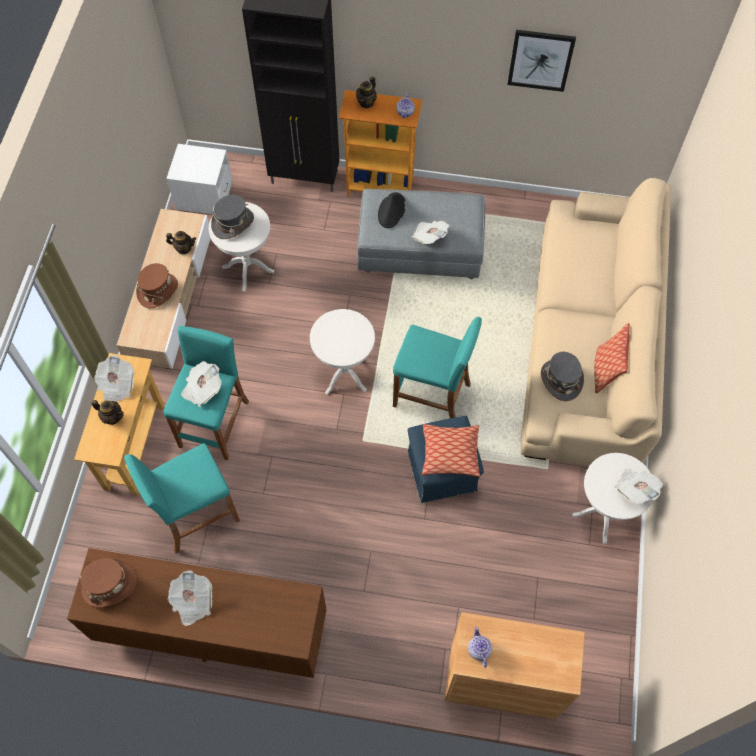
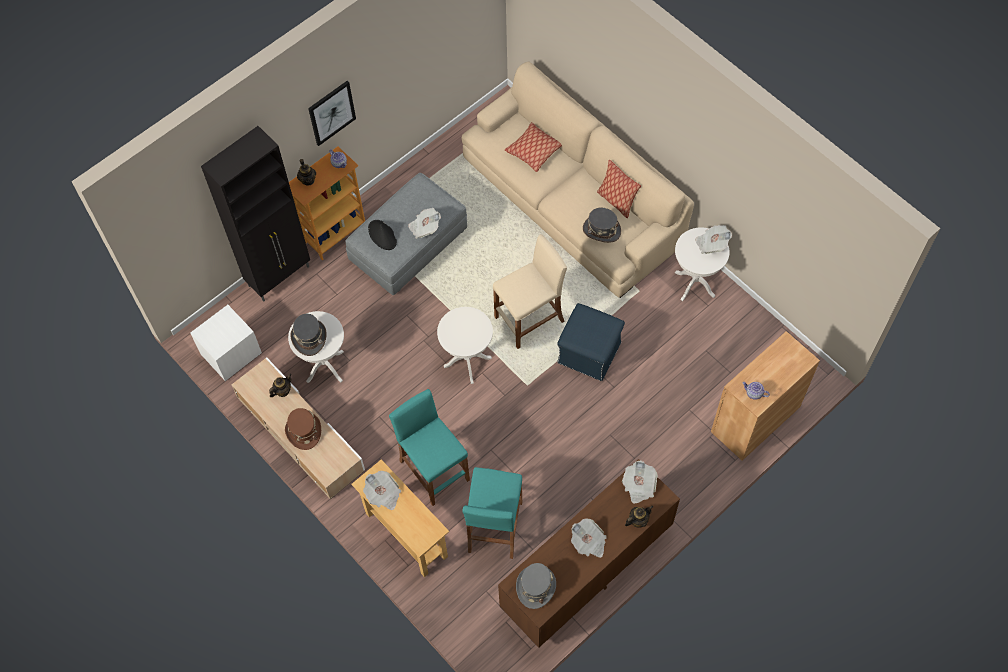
camera: 50 degrees left, 0 degrees up
(109, 584) = (535, 586): brown hat -> grey hat
(112, 417) = (406, 512): teapot -> teapot (637, 520)
(202, 389) = (433, 442): newspaper -> newspaper (638, 486)
(432, 395) = (530, 319): turquoise stool -> beige stool
(450, 453) = (597, 330): pillow -> pillow (534, 151)
(540, 60) = (403, 53): picture -> picture (331, 112)

